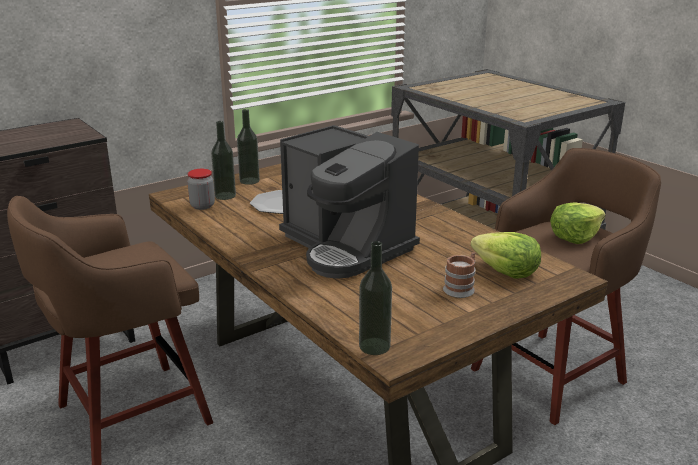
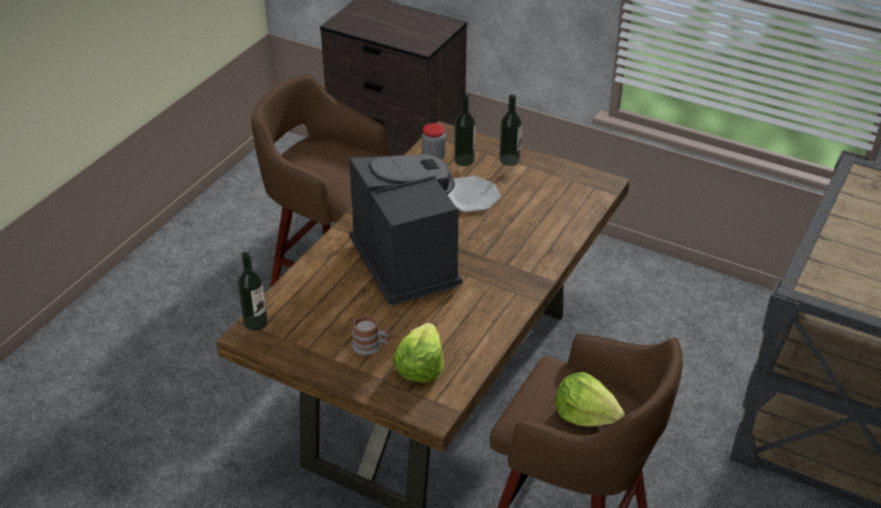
camera: 65 degrees right, 15 degrees up
(346, 247) = (407, 261): coffee machine -> coffee machine turned 135 degrees clockwise

